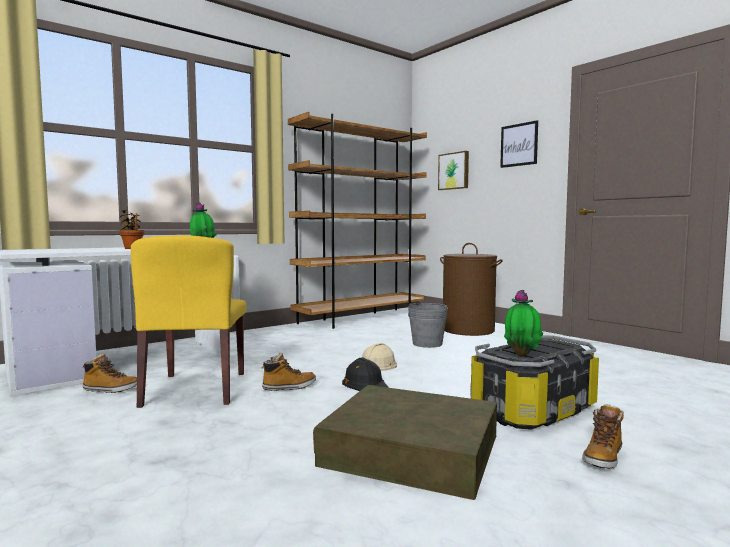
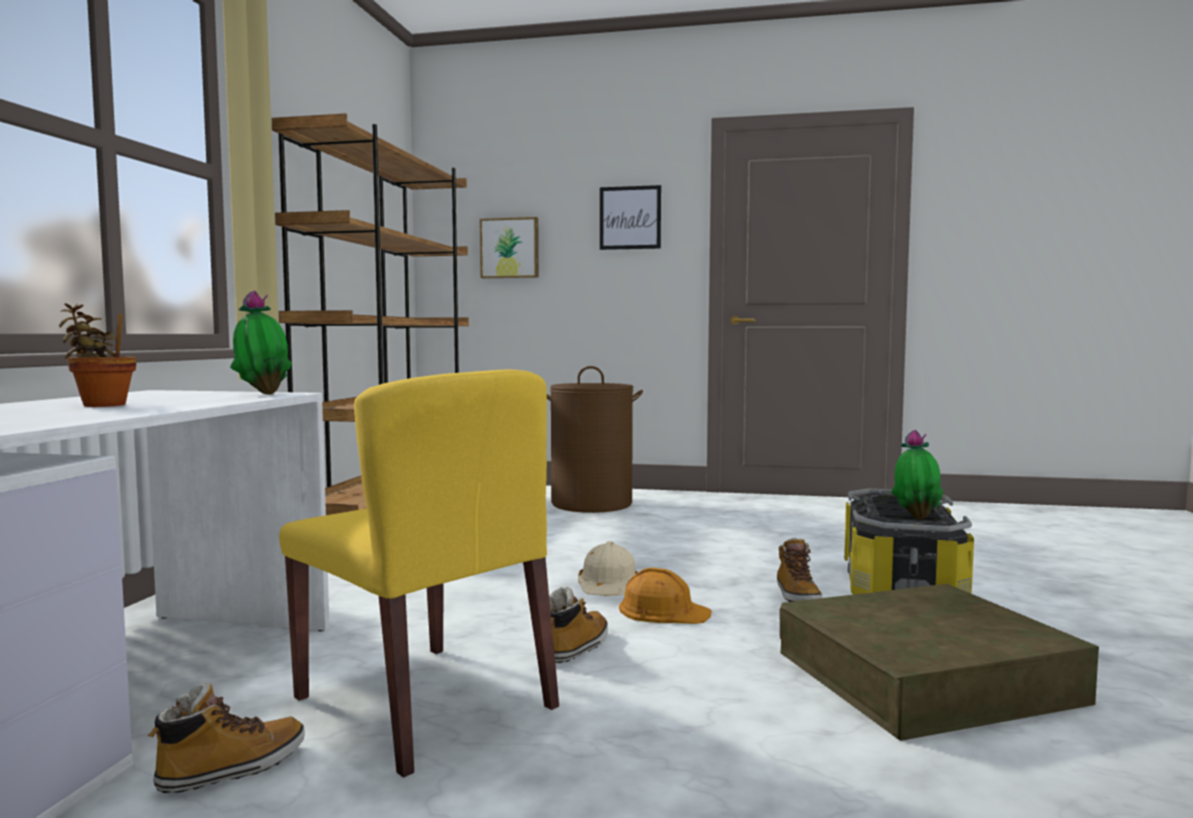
camera: 40 degrees left, 0 degrees up
(365, 384) = (663, 610): black hard hat -> orange hard hat
(427, 344) = (591, 533): grey bucket -> none
(603, 457) = (1057, 620): boot -> boot (797, 595)

